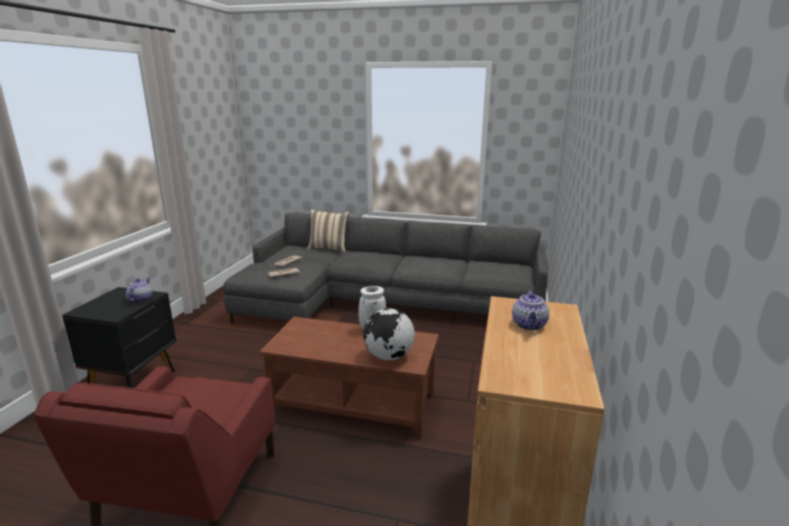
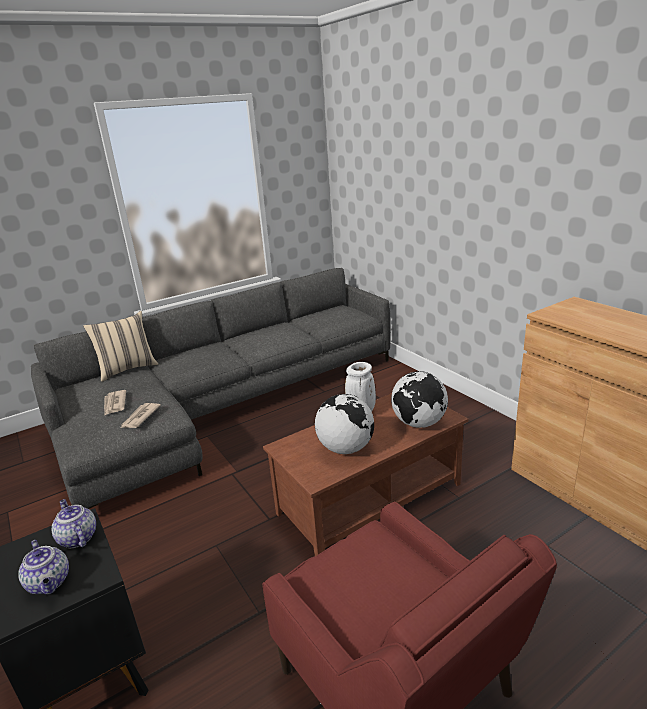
camera: 45 degrees left, 5 degrees up
(322, 342) = (345, 448): none -> globe
(529, 325) = (598, 319): teapot -> teapot (50, 583)

